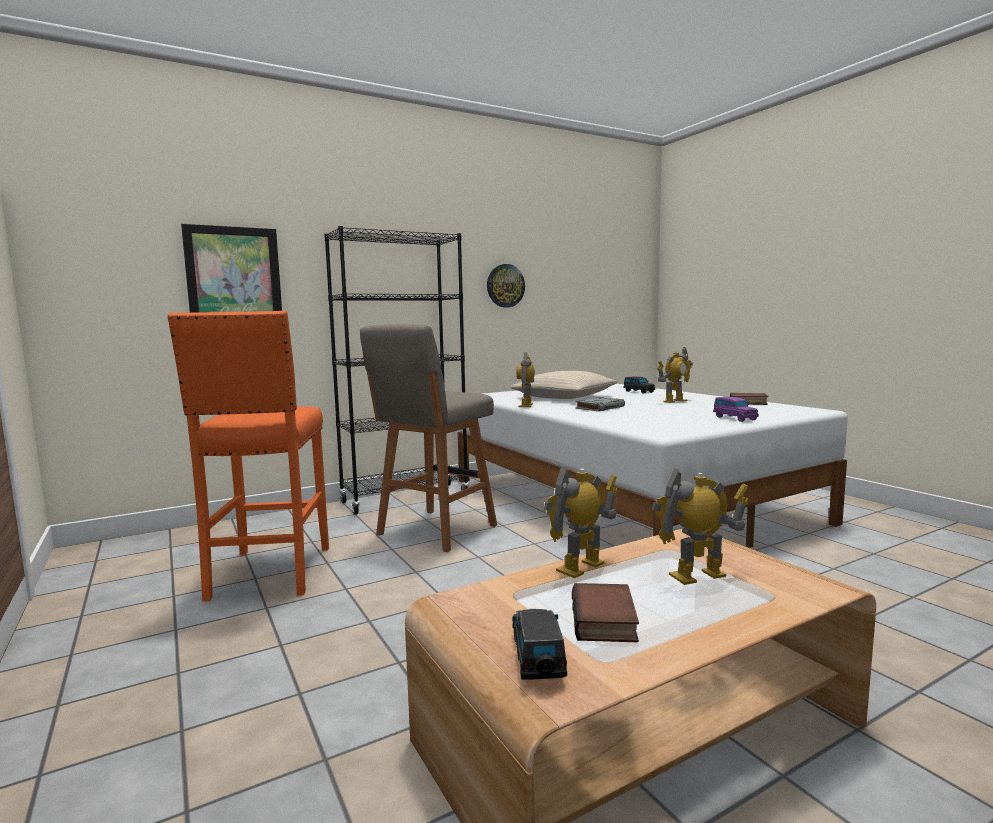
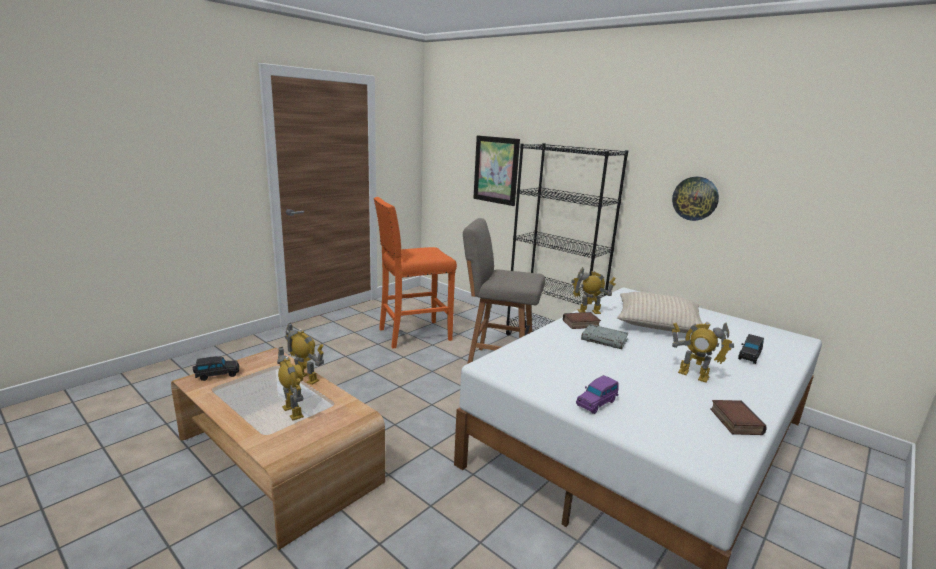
camera: 70 degrees right, 10 degrees up
(606, 621) = (245, 387): book -> book (581, 324)

